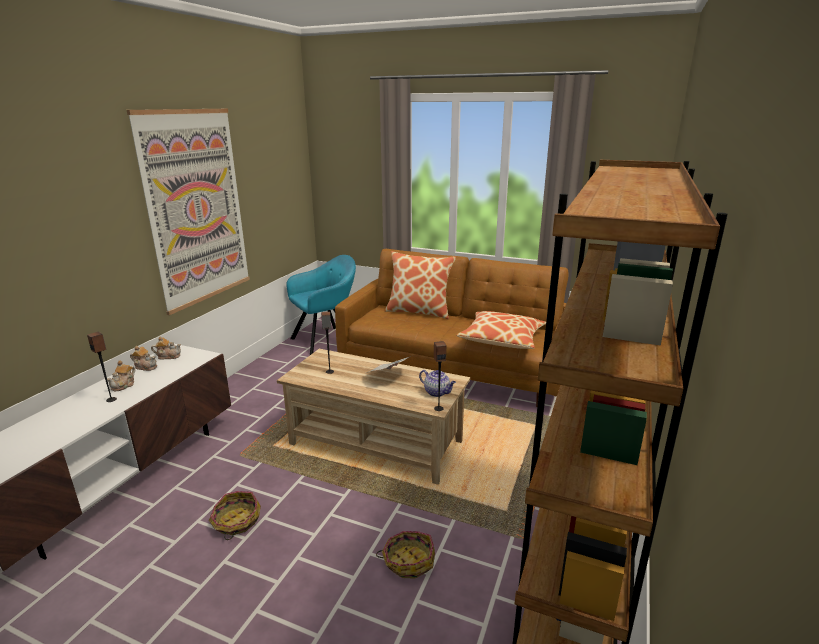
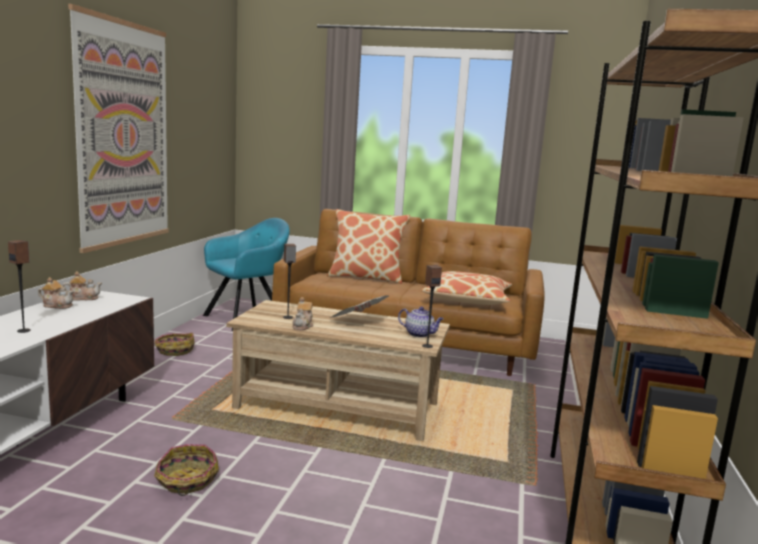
camera: 10 degrees left, 10 degrees down
(124, 385) = (35, 319): teapot -> teapot (303, 326)
(408, 561) = (412, 509): basket -> basket (174, 350)

